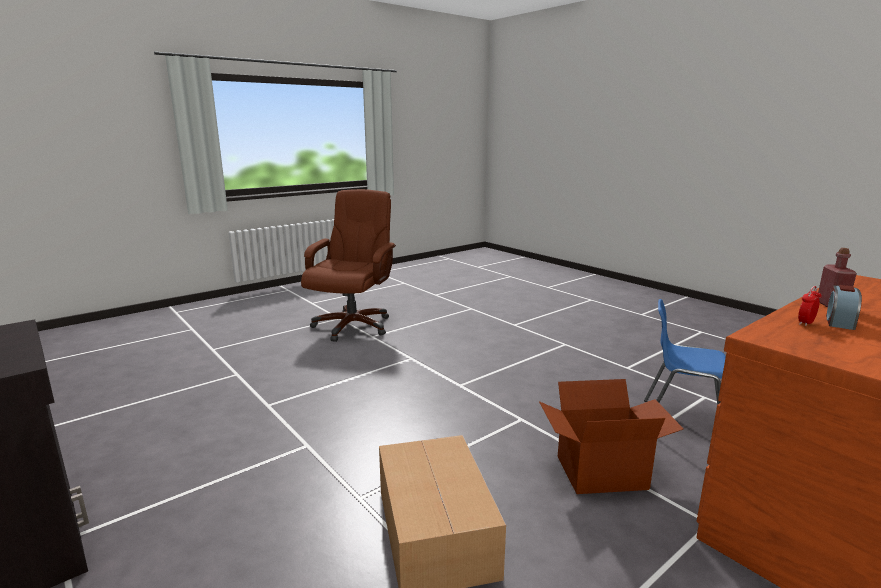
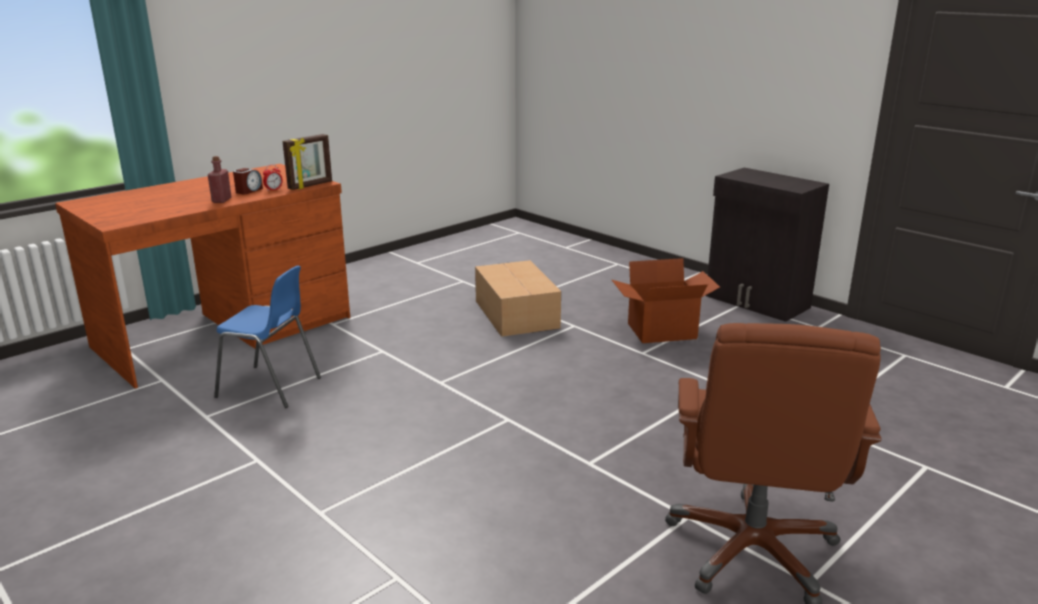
camera: 175 degrees right, 5 degrees up
(601, 471) = (387, 346): cardboard box -> cardboard box (662, 332)
(765, 330) = (310, 185): none -> picture frame

